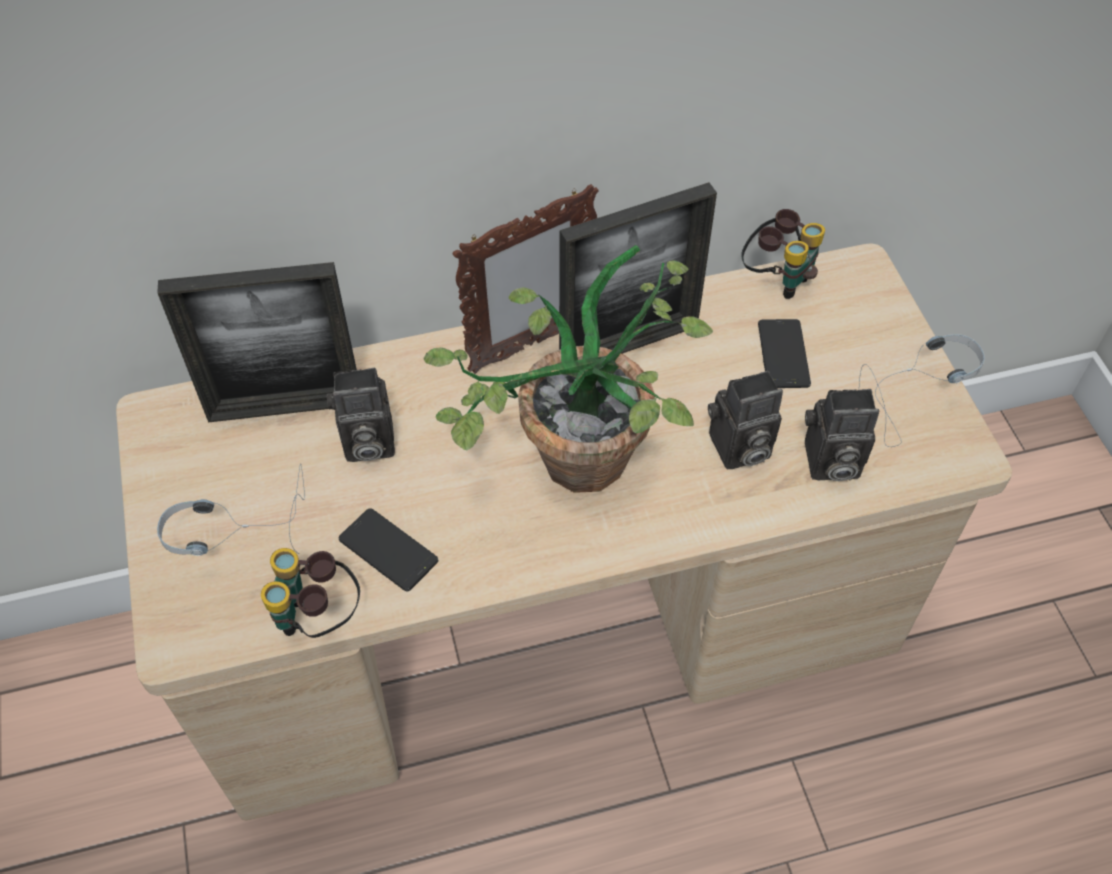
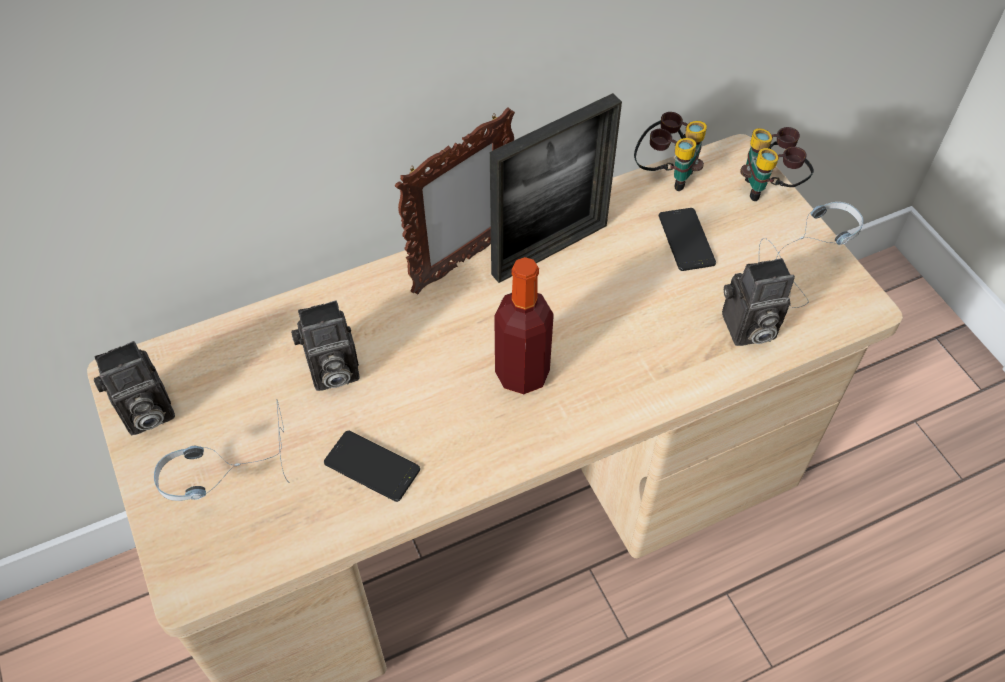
camera: 10 degrees left, 0 degrees up
(285, 407) = (249, 349): picture frame -> none
(317, 619) = (319, 540): binoculars -> binoculars (769, 189)
(569, 475) = (522, 373): potted plant -> bottle
(738, 450) = (666, 329): camera -> camera (145, 414)

